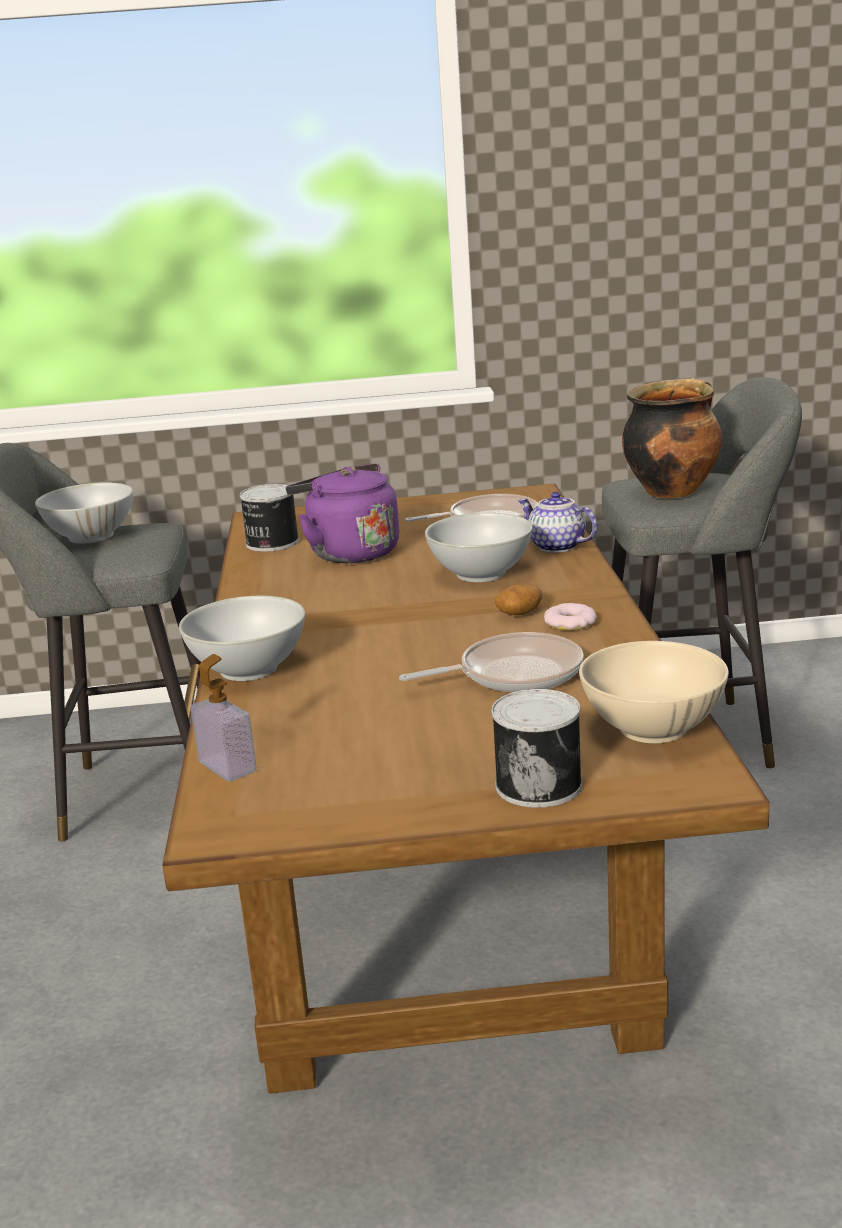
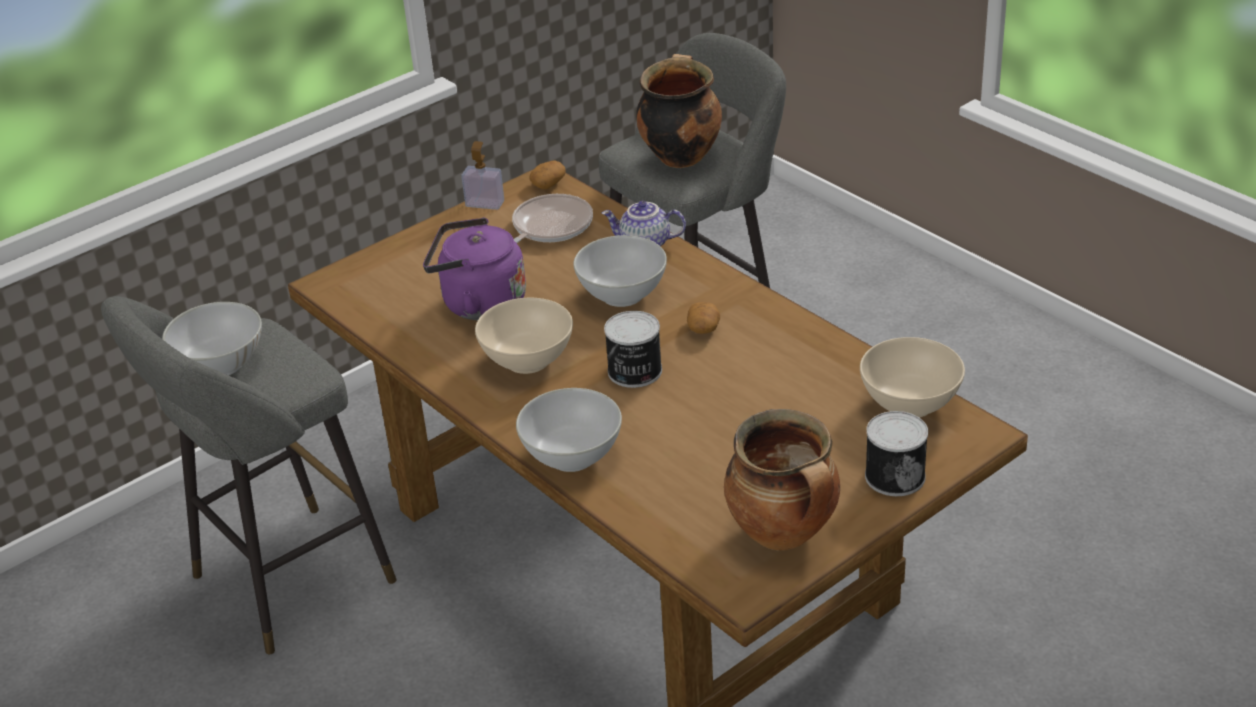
camera: 35 degrees left, 15 degrees up
(227, 767) = (682, 545): soap dispenser -> soap dispenser (485, 203)
(271, 543) = (388, 313): can -> can (634, 372)
(325, 596) = (527, 360): none -> beige bowl
(339, 794) = (785, 534): none -> cooking pot
(513, 674) = (770, 389): frying pan -> none
(533, 495) = (548, 183): none -> potato
(570, 623) = (751, 326): donut -> none

